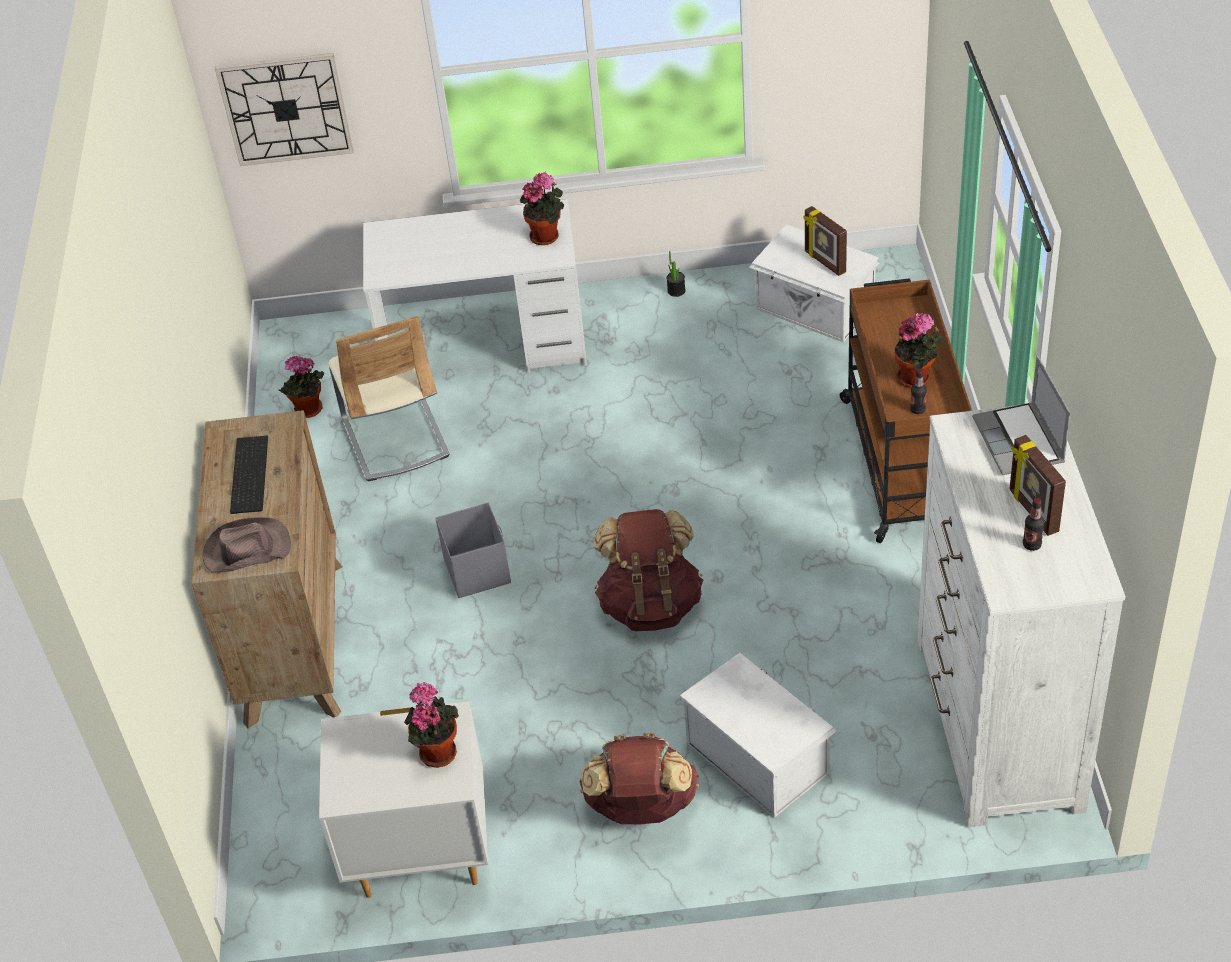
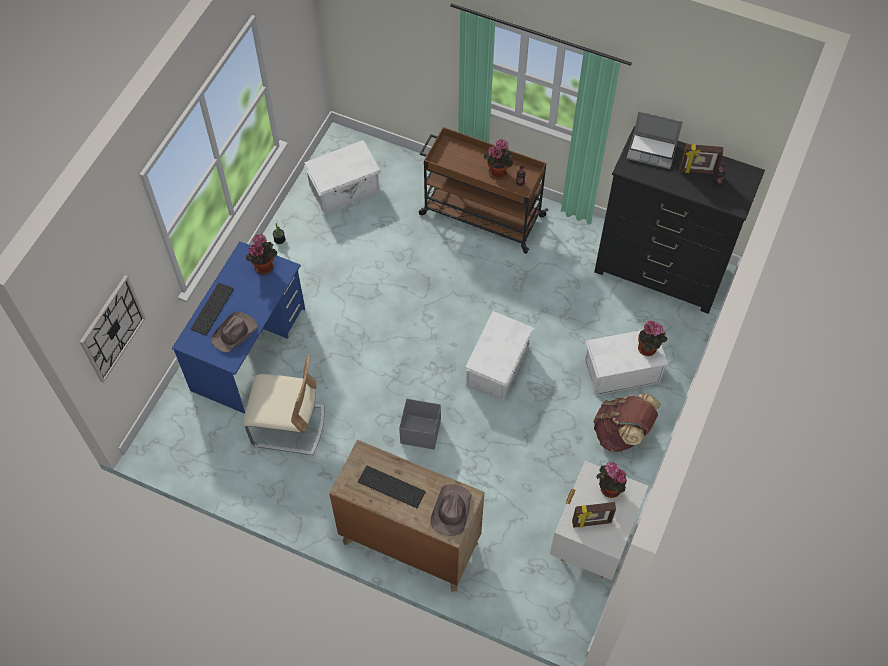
camera: 65 degrees left, 15 degrees up
(308, 411) = (230, 461): potted plant -> potted plant (648, 349)
(423, 261) = (235, 333): none -> brown hat
(444, 227) = (213, 310): none -> keyboard
(484, 347) = (249, 349): white desk -> blue desk
(650, 604) = (498, 366): brown backpack -> white storage box
(824, 262) = (348, 163): picture frame -> picture frame (591, 522)
(997, 723) = (660, 270): white dresser -> black dresser

